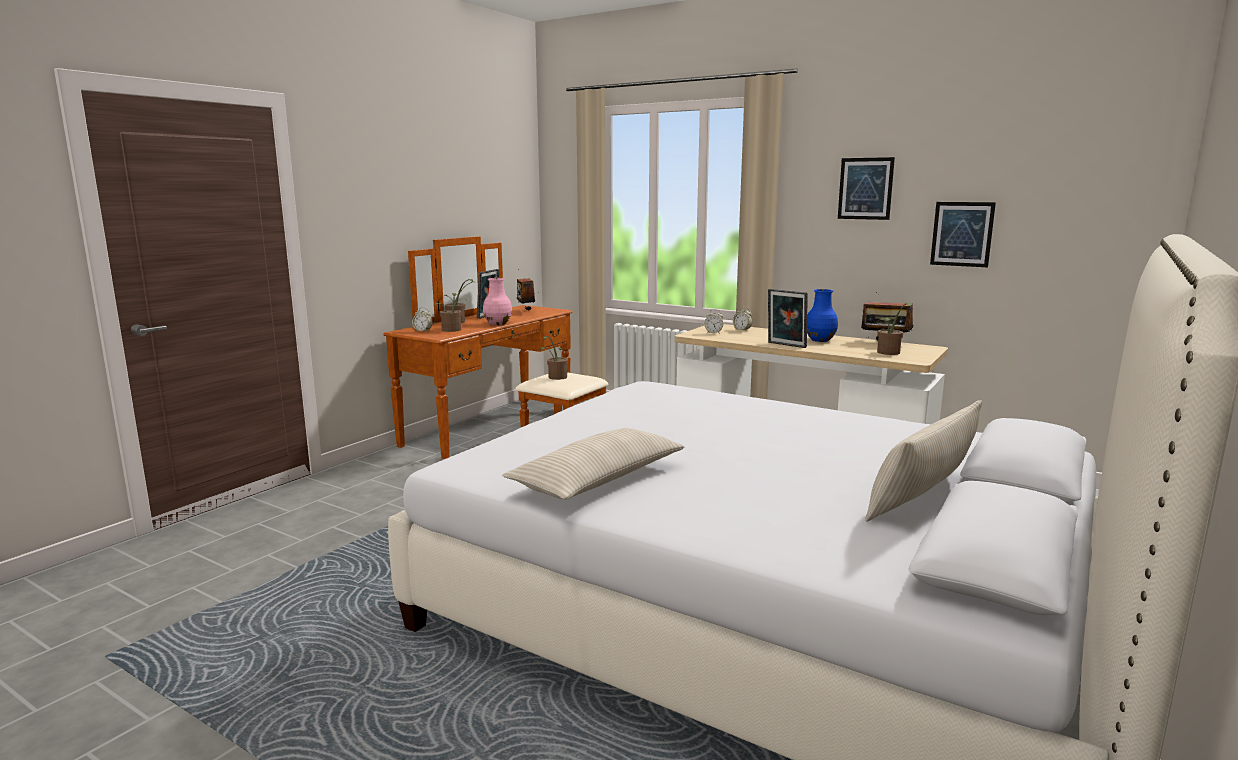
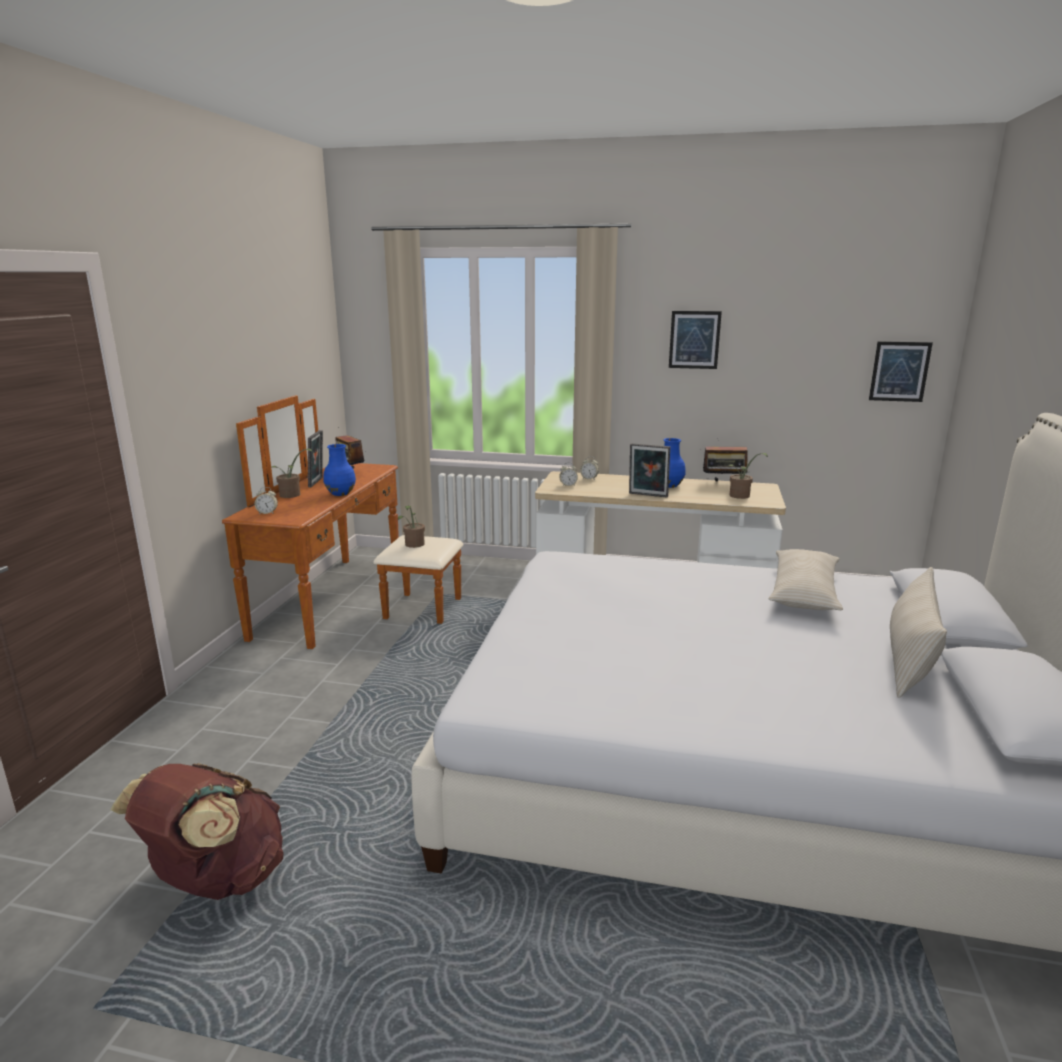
camera: 20 degrees left, 5 degrees up
(247, 598) = (216, 879): none -> brown backpack
(454, 329) = (302, 507): potted plant -> none
(498, 324) = (340, 493): pink vase -> blue vase
(597, 480) = (639, 693): beige pillow -> beige pillow (804, 592)
(962, 234) = (781, 381): picture -> picture (899, 371)

